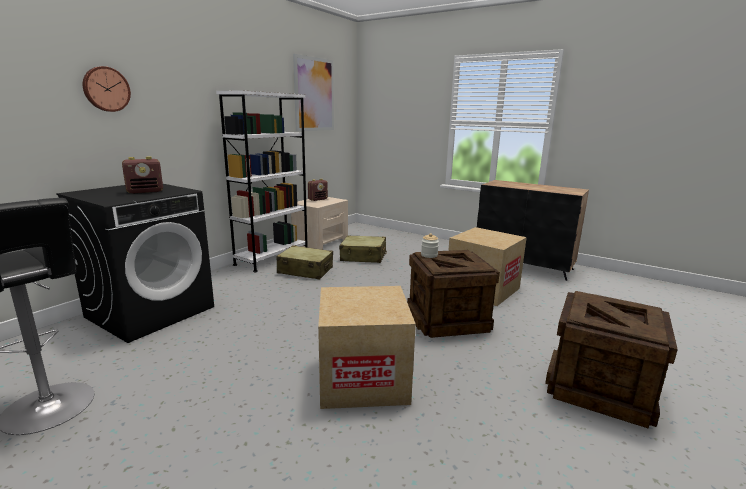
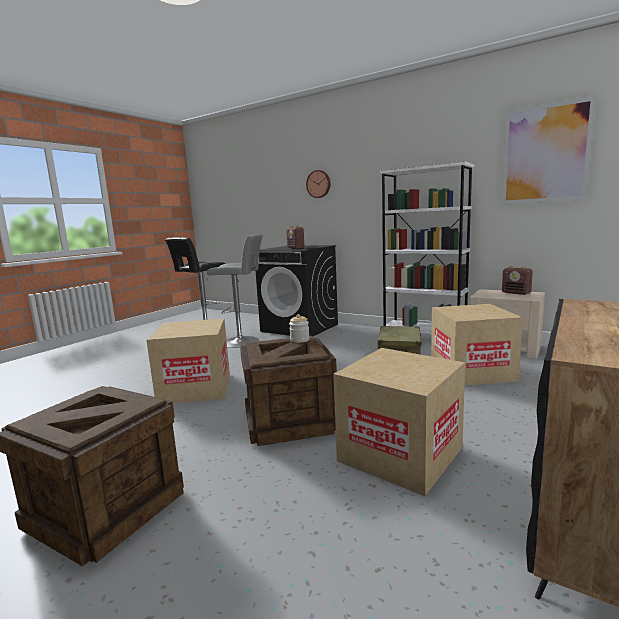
camera: 90 degrees right, 5 degrees down
(173, 356) = (243, 341): none -> grey stool
(363, 257) = (471, 371): beige suitcase -> cardboard box

